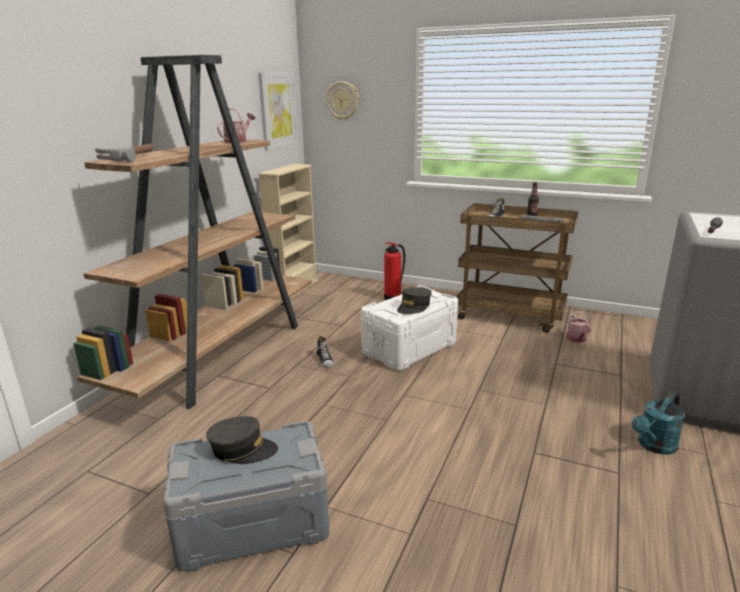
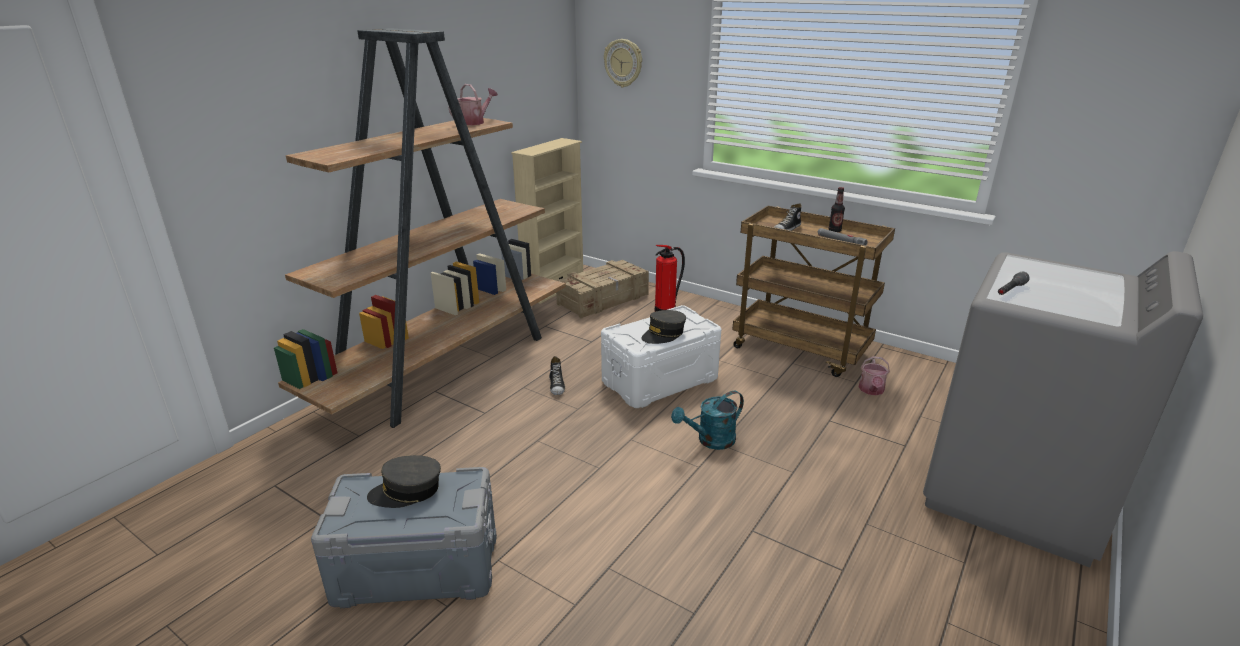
camera: 10 degrees right, 5 degrees up
(128, 158) = (333, 151): hammer -> none
(242, 449) = (407, 491): grey cap -> grey cap turned 150 degrees clockwise
(278, 110) = (542, 74): picture -> none
(339, 294) = (604, 299): none -> crate
(654, 446) = (902, 543): turquoise watering can -> turquoise watering can (710, 441)

